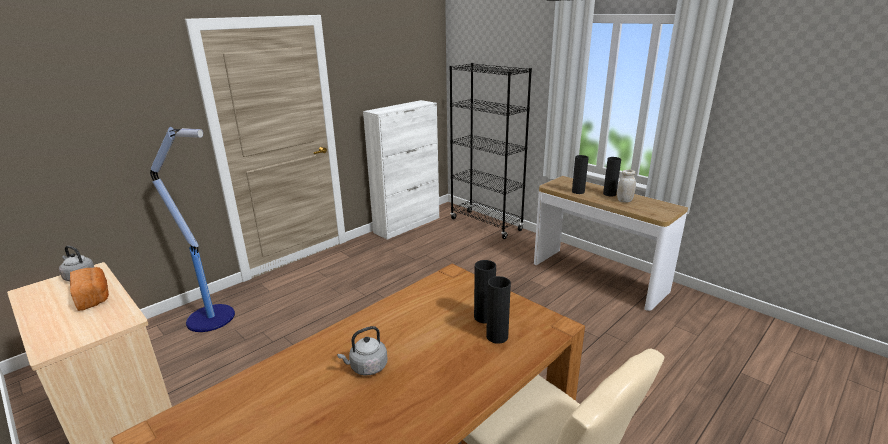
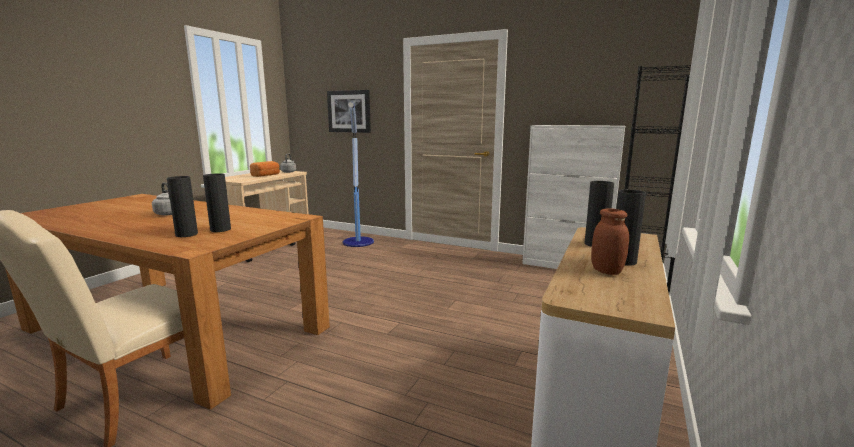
camera: 70 degrees right, 10 degrees down
(99, 139) = (349, 111): none -> picture
(624, 201) = (606, 271): white jar -> brown jar

